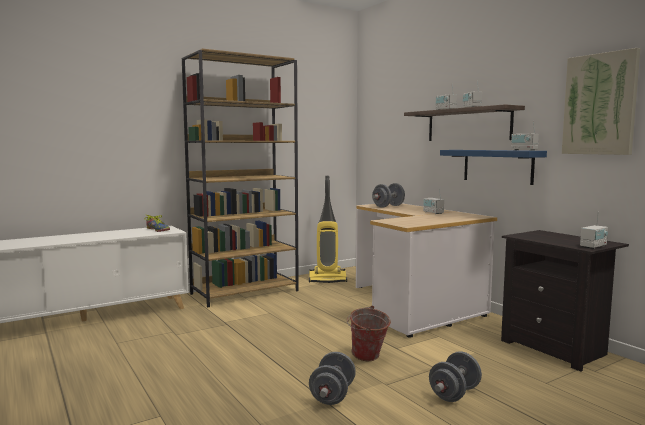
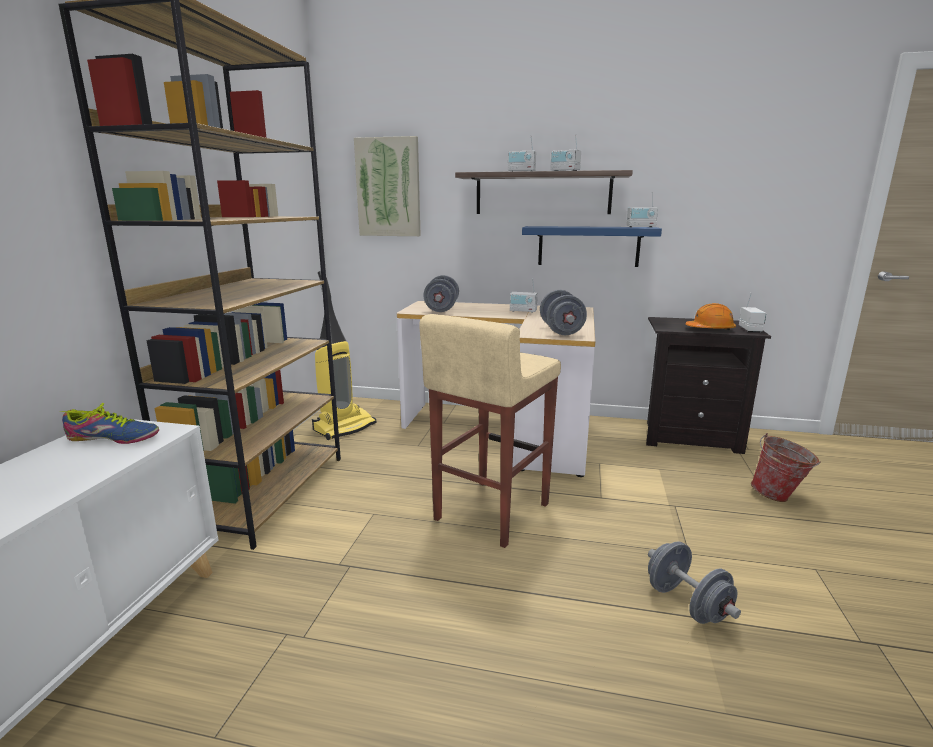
camera: 45 degrees left, 10 degrees up
(321, 331) = (490, 512): none -> beige stool
(367, 359) = (609, 527): bucket -> bucket (779, 497)
(454, 394) = (744, 529): grey dumbbell -> grey dumbbell (561, 331)
(552, 241) = (710, 329): none -> orange hard hat
(600, 104) = (724, 176): picture -> picture (388, 187)

